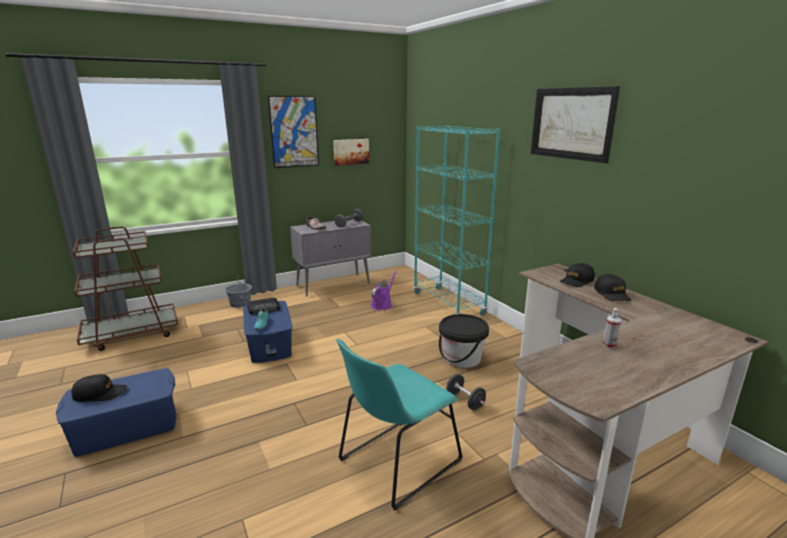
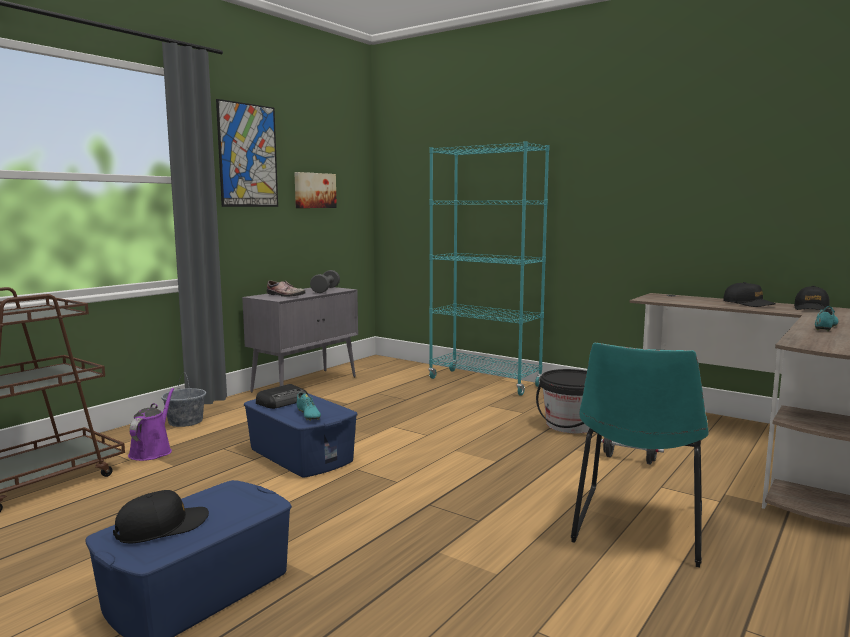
camera: 25 degrees left, 10 degrees down
(382, 304) = (403, 394): purple watering can -> purple watering can (152, 451)
(571, 123) = (653, 129): picture -> none
(577, 281) = (697, 300): black cap -> black cap (811, 308)
(609, 345) = (826, 328): spray bottle -> turquoise shoe

